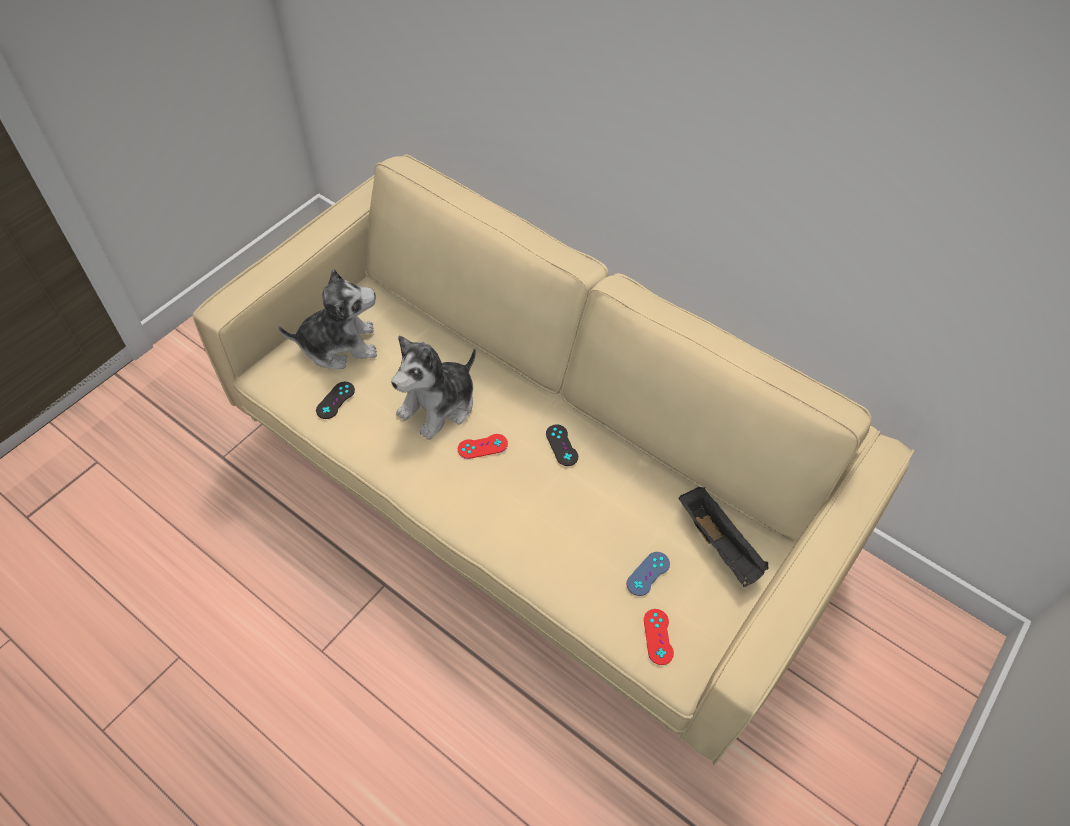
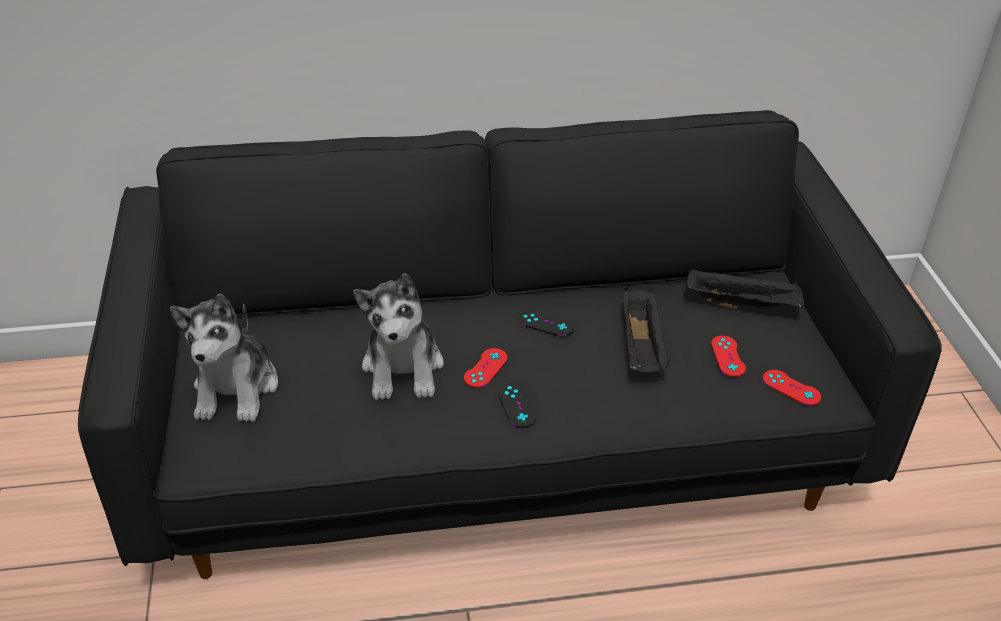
camera: 45 degrees left, 15 degrees down
(335, 400) = (299, 429): black game controller -> black game controller (516, 405)
(339, 345) = (236, 388): plush toy -> plush toy turned 150 degrees clockwise
(531, 492) = (498, 437): beige sofa -> black sofa
(600, 515) = (642, 346): none -> black tray
(648, 574) = (728, 356): blue game controller -> red game controller

